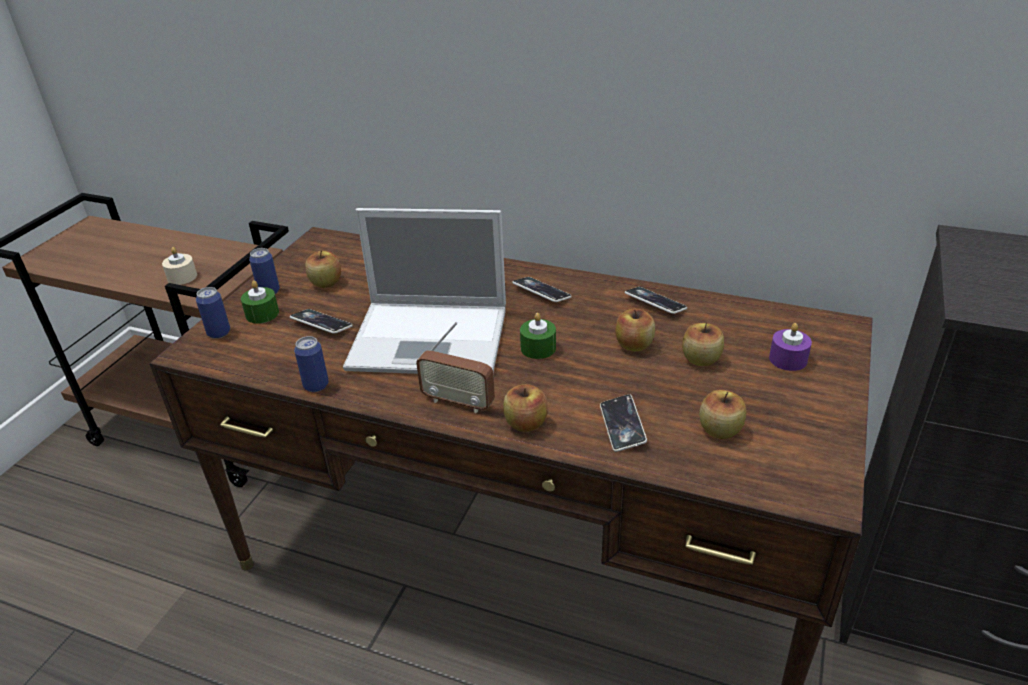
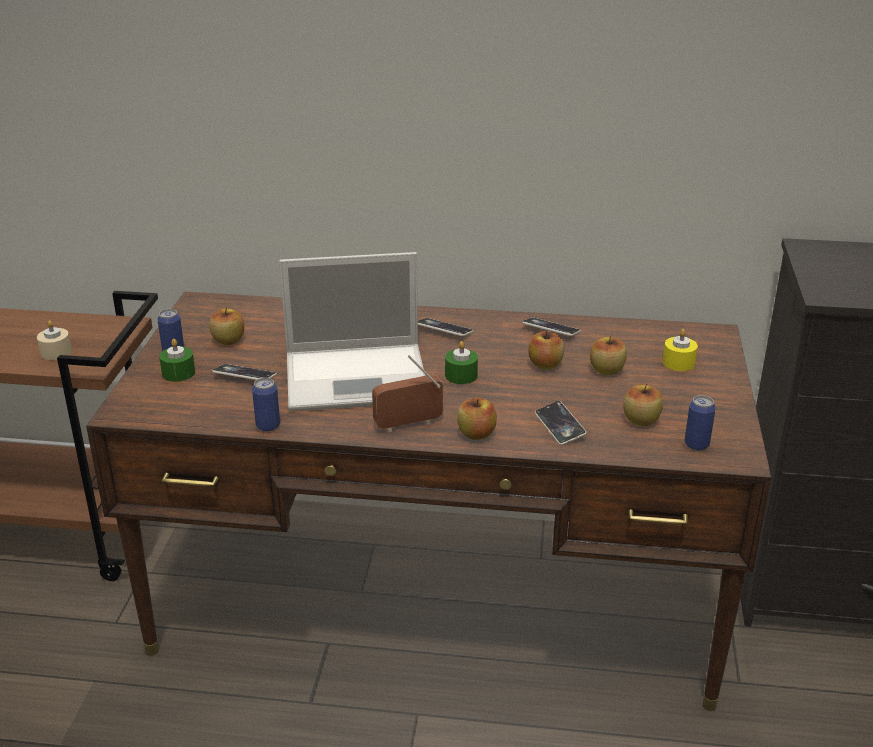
camera: 15 degrees left, 5 degrees down
(219, 333) = (143, 393): can -> can (696, 444)
(458, 402) = (408, 424): radio -> radio turned 150 degrees clockwise
(788, 359) = (678, 362): purple candle -> yellow candle

